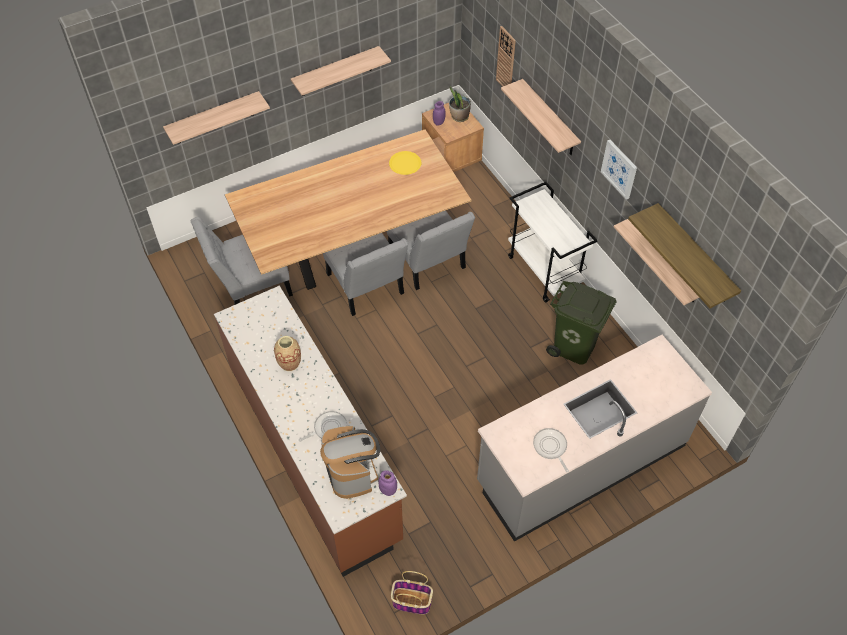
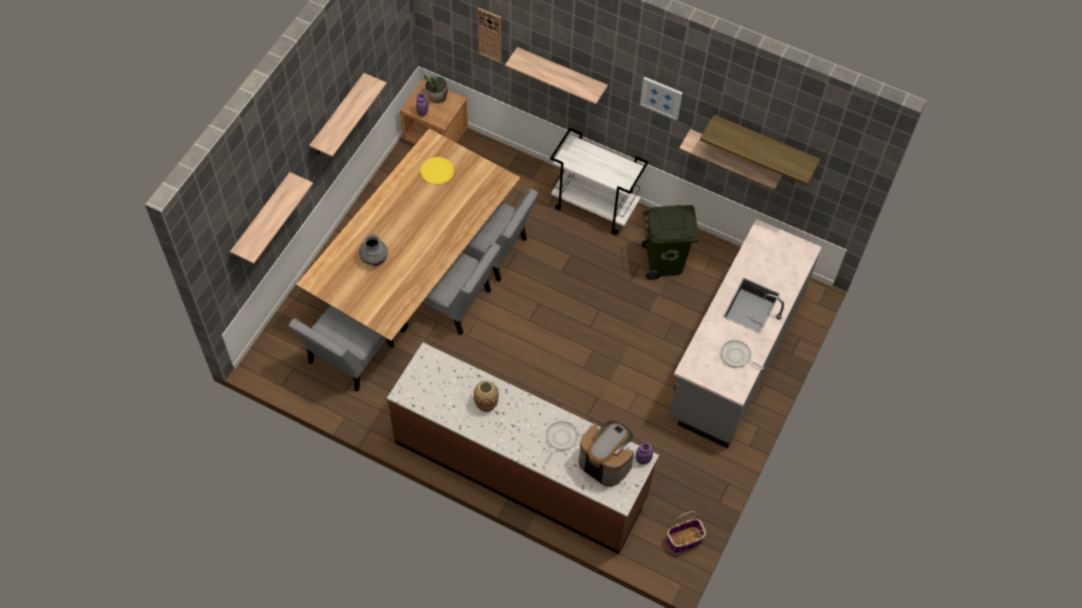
camera: 35 degrees left, 5 degrees up
(300, 205) = (374, 259): none -> grey vase

